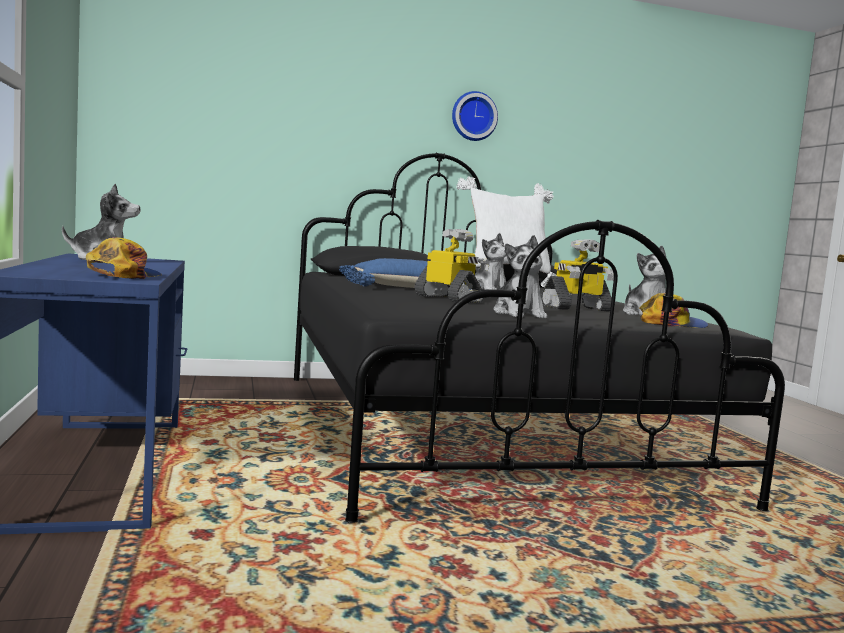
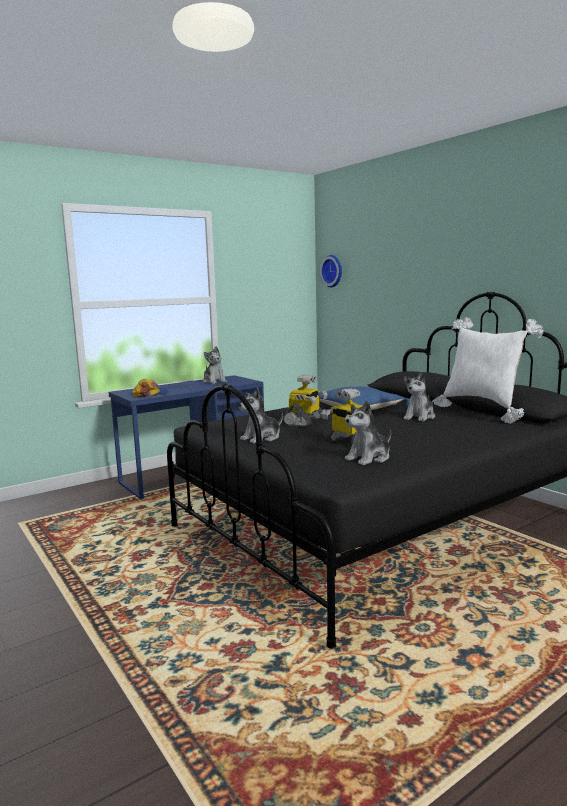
camera: 70 degrees right, 5 degrees up
(473, 116) = (526, 253): wall clock -> wall clock (333, 271)
(672, 324) = (319, 467): cap -> none

